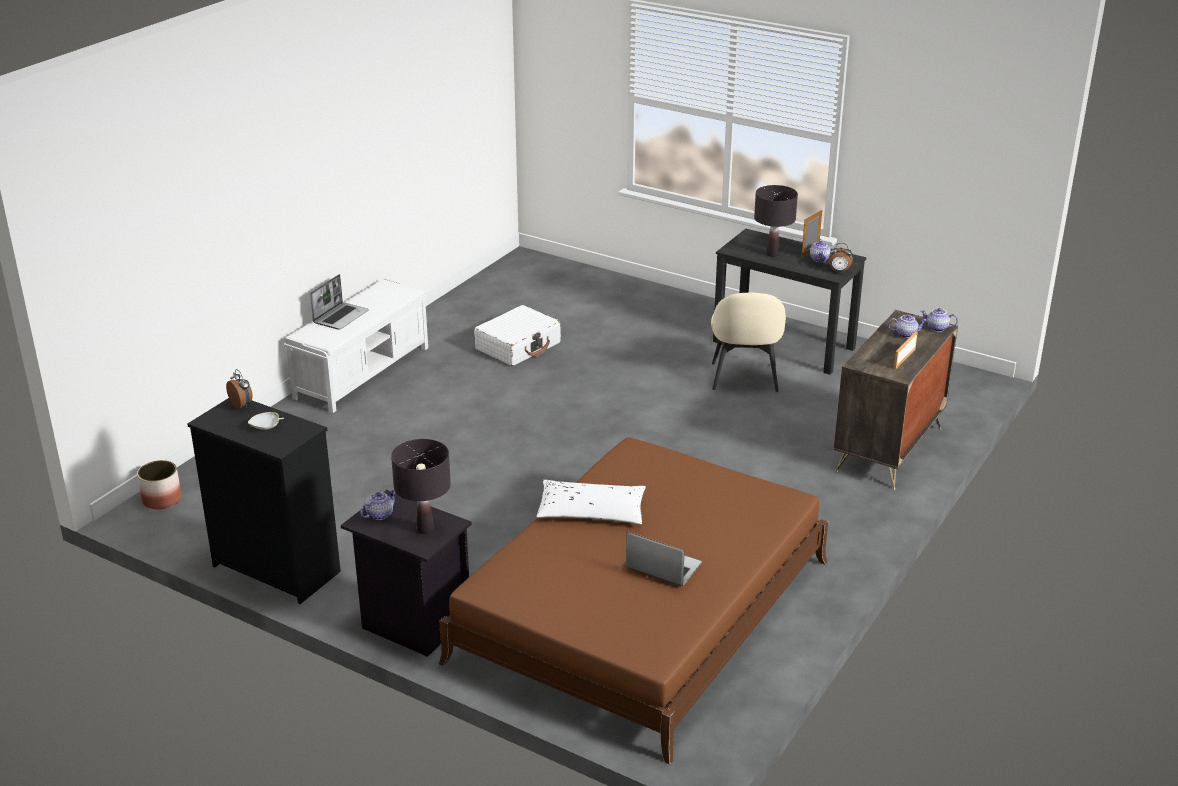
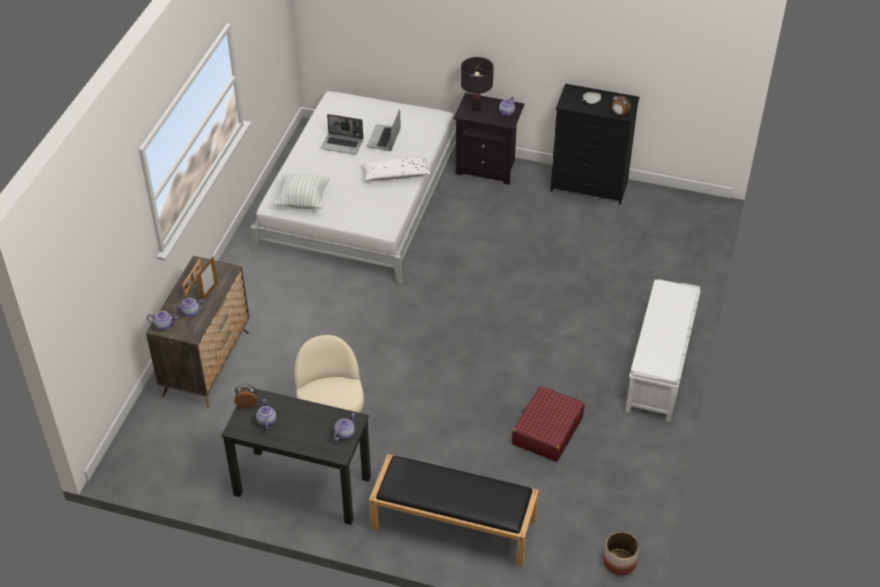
camera: 165 degrees right, 15 degrees up
(162, 500) = (701, 219): planter -> planter (619, 561)
(341, 317) = (675, 319): laptop -> laptop (384, 139)
(518, 346) = (547, 431): white suitcase -> red suitcase
(642, 610) = (360, 199): brown bed -> white bed
(644, 305) = (452, 524): none -> black bench
(742, 244) = (344, 433): none -> teapot
(745, 498) = (303, 201): none -> pillow
(772, 254) = (313, 421): black table lamp -> none
(810, 253) = (276, 431): picture frame -> picture frame (209, 292)

